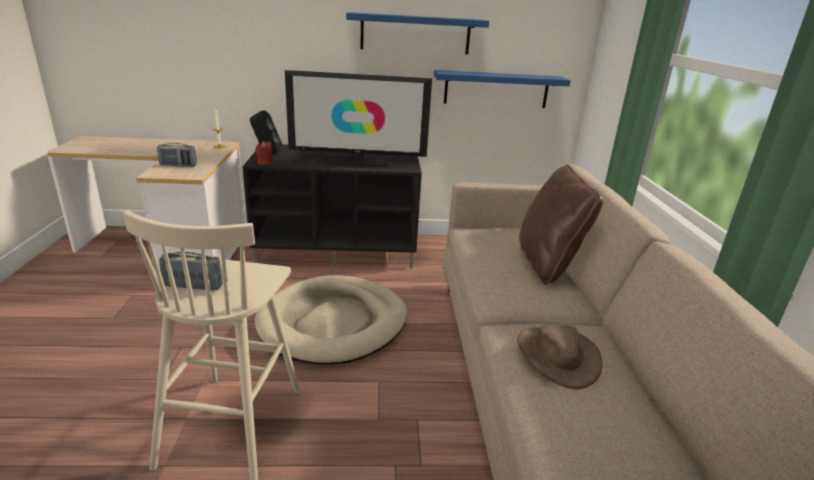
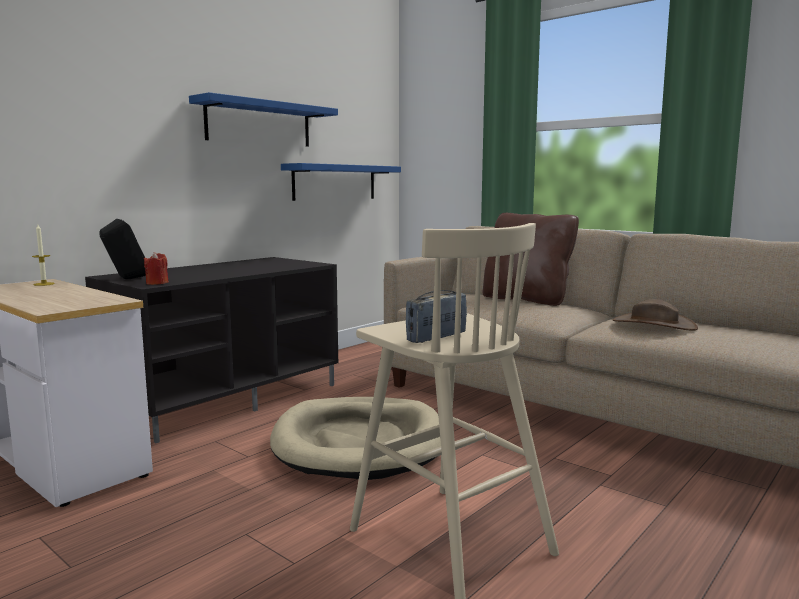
camera: 45 degrees left, 15 degrees down
(178, 165) = (56, 300): radio -> none
(357, 161) = (254, 268): television -> none

